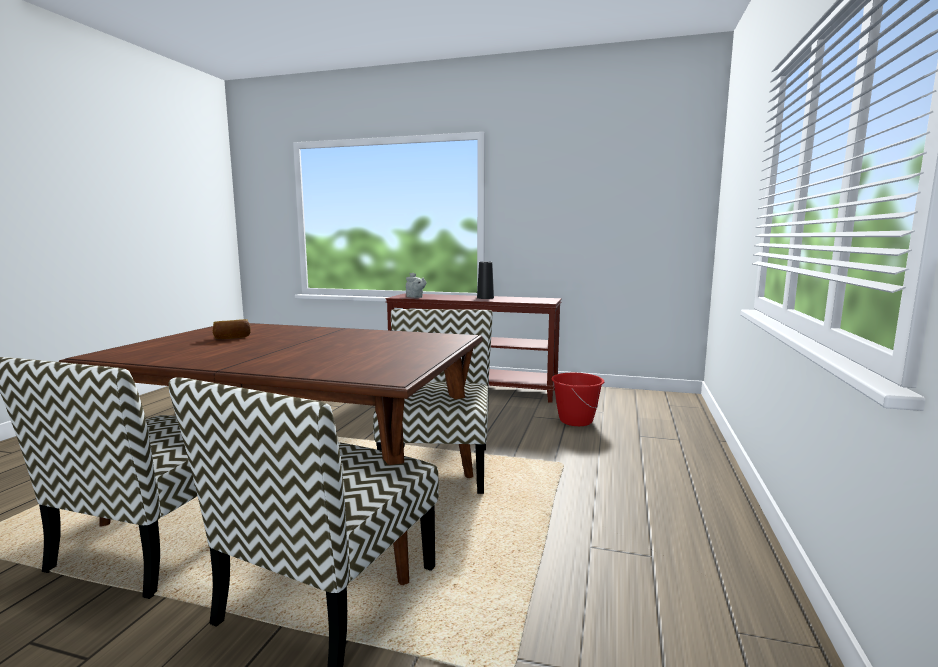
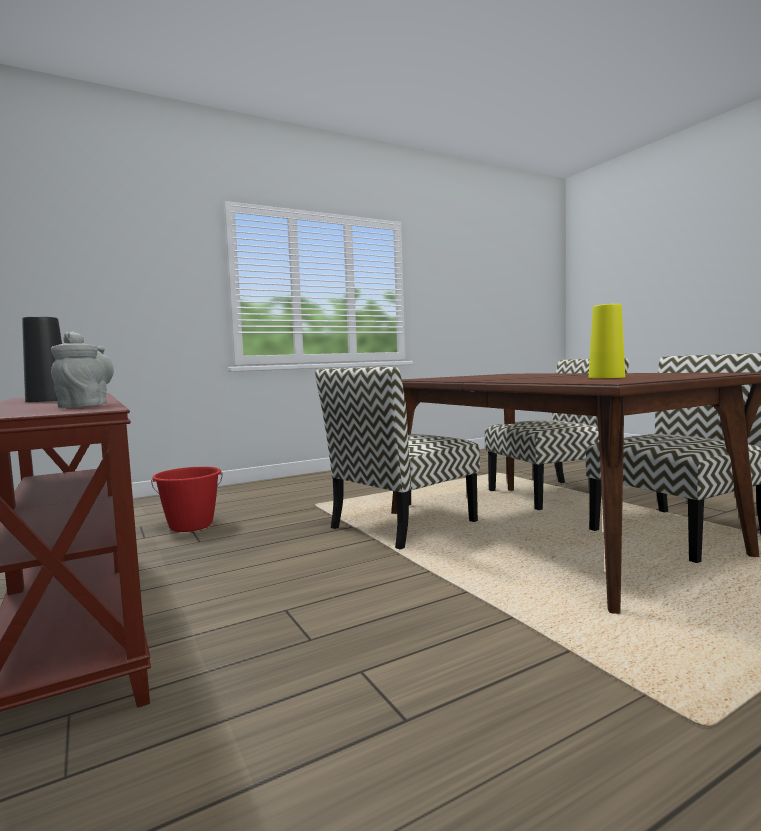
camera: 135 degrees left, 5 degrees down
(232, 337) = (606, 377): bread -> yellow vase

